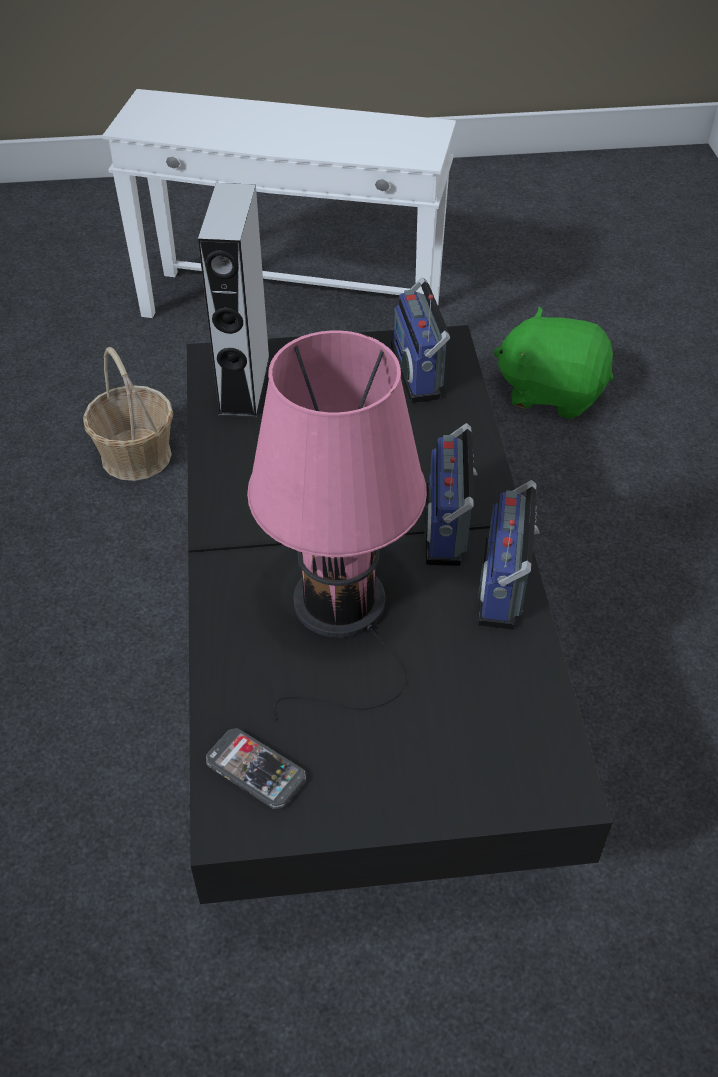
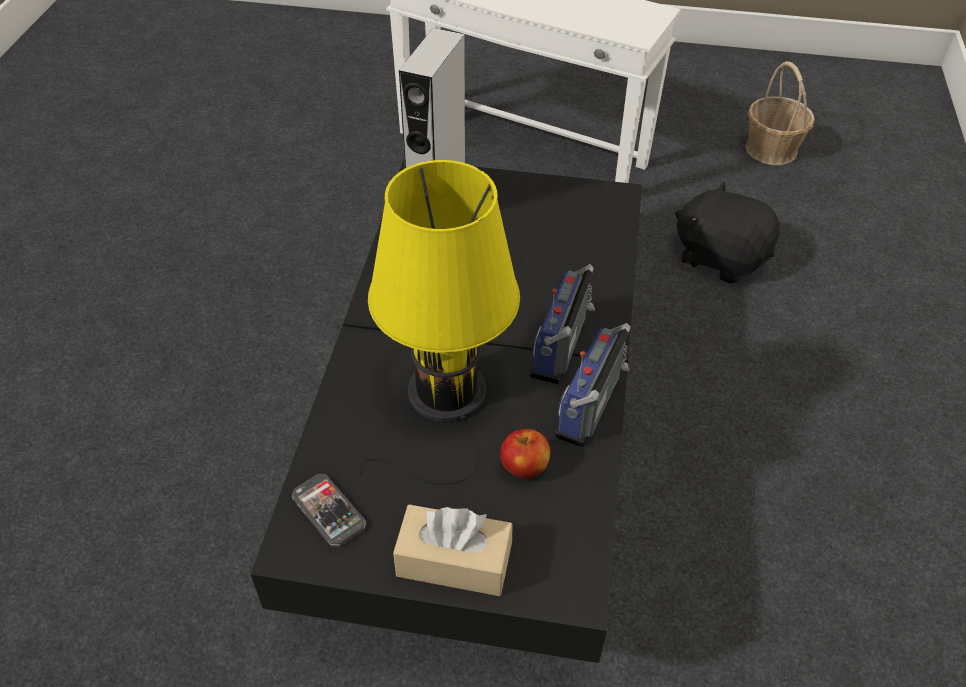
camera: 15 degrees right, 0 degrees up
(136, 456) = (357, 244): basket -> basket (771, 150)
(340, 611) = (445, 399): pink table lamp -> yellow table lamp
(420, 371) = (586, 215): radio -> none
(420, 790) = (454, 561): none -> beige tissue box
(458, 666) = (524, 467): none -> apple
(551, 392) = (720, 257): green plush toy -> black plush toy

